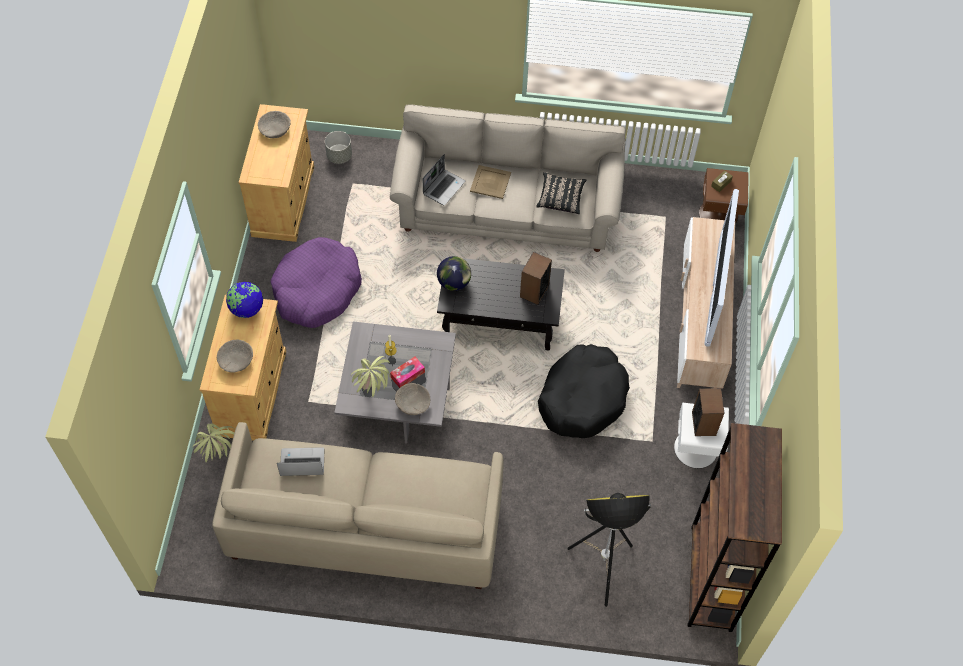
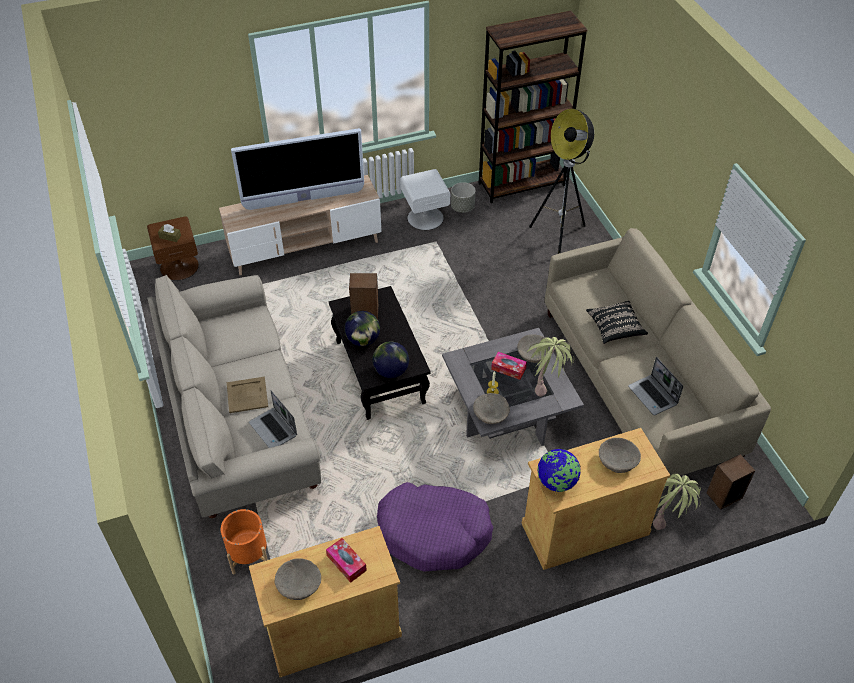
camera: 115 degrees left, 10 degrees down
(272, 159) = (346, 563): none -> tissue box
(339, 156) = (238, 603): grey planter -> grey planter (462, 207)
(368, 337) = (490, 414): none -> beige bowl
(374, 173) = (249, 554): none -> orange planter
(444, 187) = (274, 429): laptop -> laptop turned 135 degrees counterclockwise
(501, 276) = (363, 340): none -> globe
(560, 198) = (243, 334): black pillow -> black pillow (615, 328)
(582, 398) = (424, 291): black dog bed -> none
(704, 423) = (424, 184): speaker -> speaker (724, 495)

